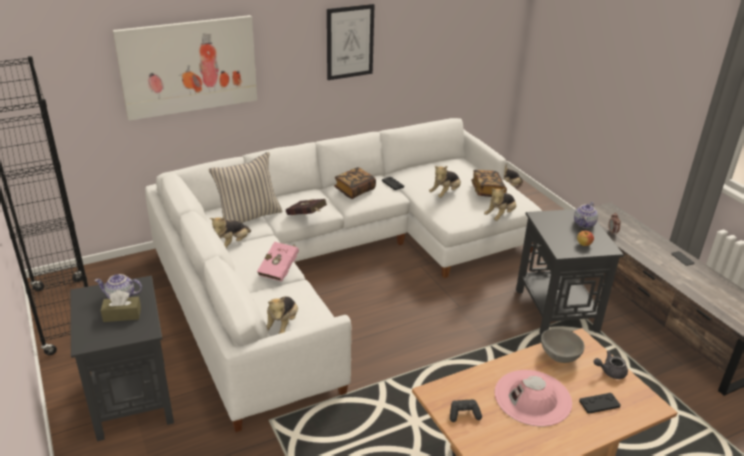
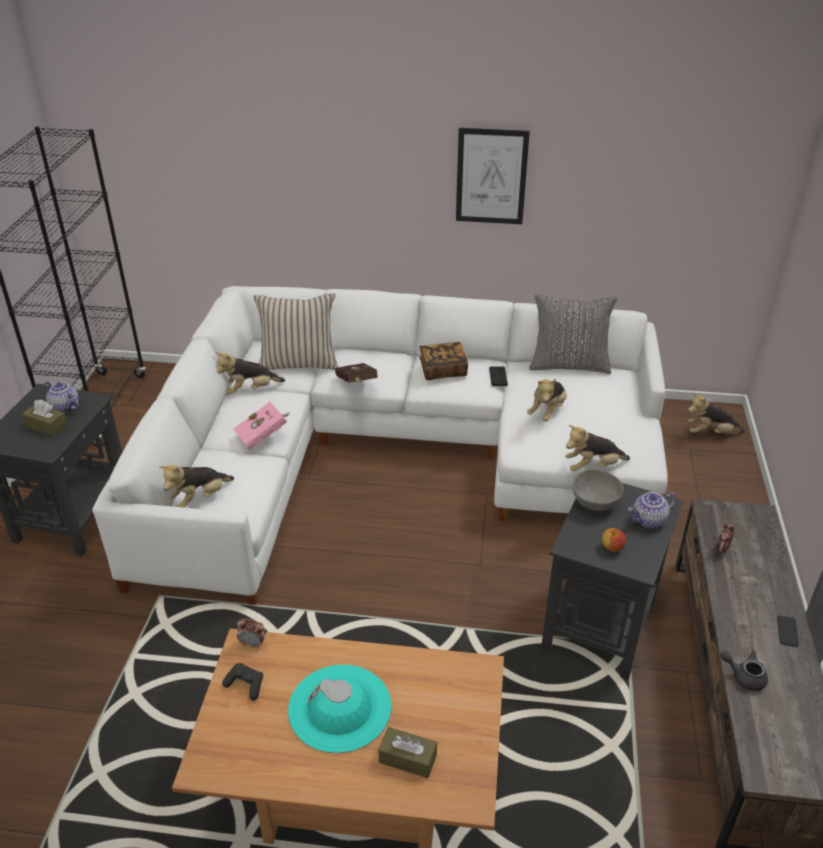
camera: 35 degrees right, 5 degrees up
(189, 66) = (277, 170): picture -> none
(426, 164) = (569, 364): none -> grey pillow
(438, 390) = (253, 644): none -> alarm clock
(445, 193) = (547, 411): plush toy -> plush toy turned 45 degrees counterclockwise
(487, 191) = (608, 427): book -> none
(532, 398) = (340, 708): pink hat -> turquoise hat
(560, 356) = (431, 676): grey bowl -> grey bowl (595, 503)
(599, 404) = (408, 758): black game controller -> brown tissue box
(610, 371) = (470, 728): grey teapot -> grey teapot (744, 676)

